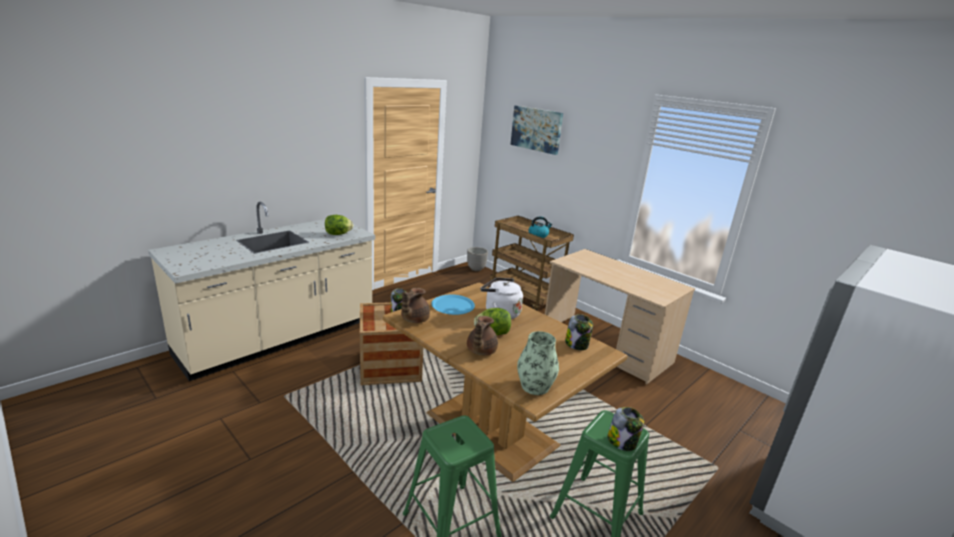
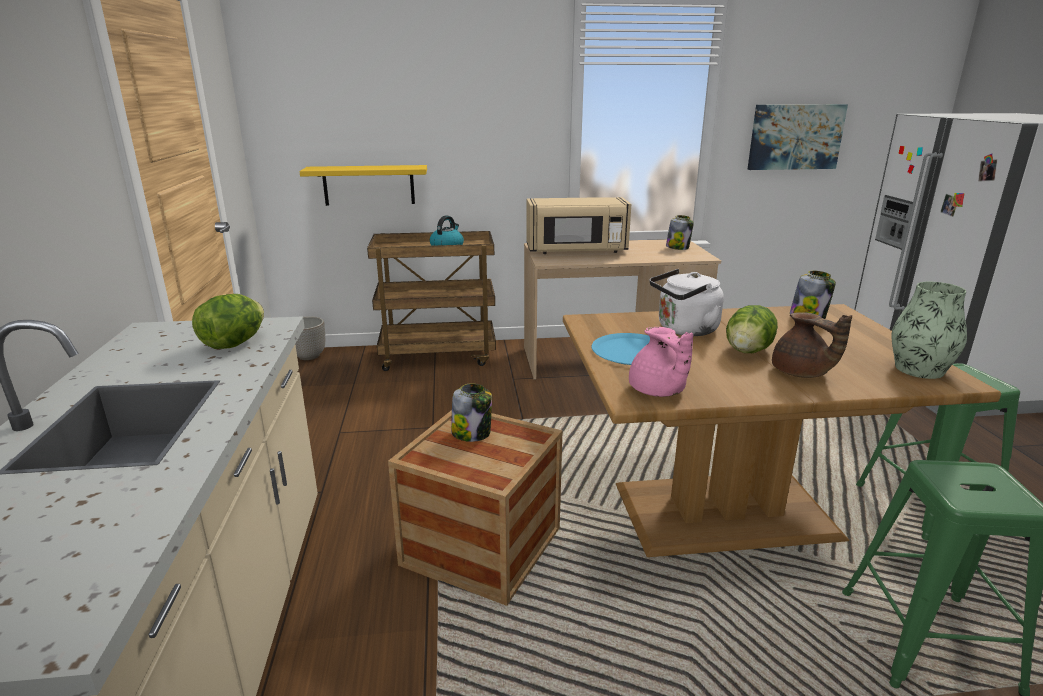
camera: 50 degrees left, 0 degrees up
(414, 319) = (657, 391): brown teapot -> pink teapot
(524, 188) = (369, 185): none -> yellow shelf
(536, 129) = (372, 76): picture -> picture (795, 137)
(596, 264) = (576, 251): none -> beige microwave
(622, 442) = (988, 382): jar -> jar (678, 247)

